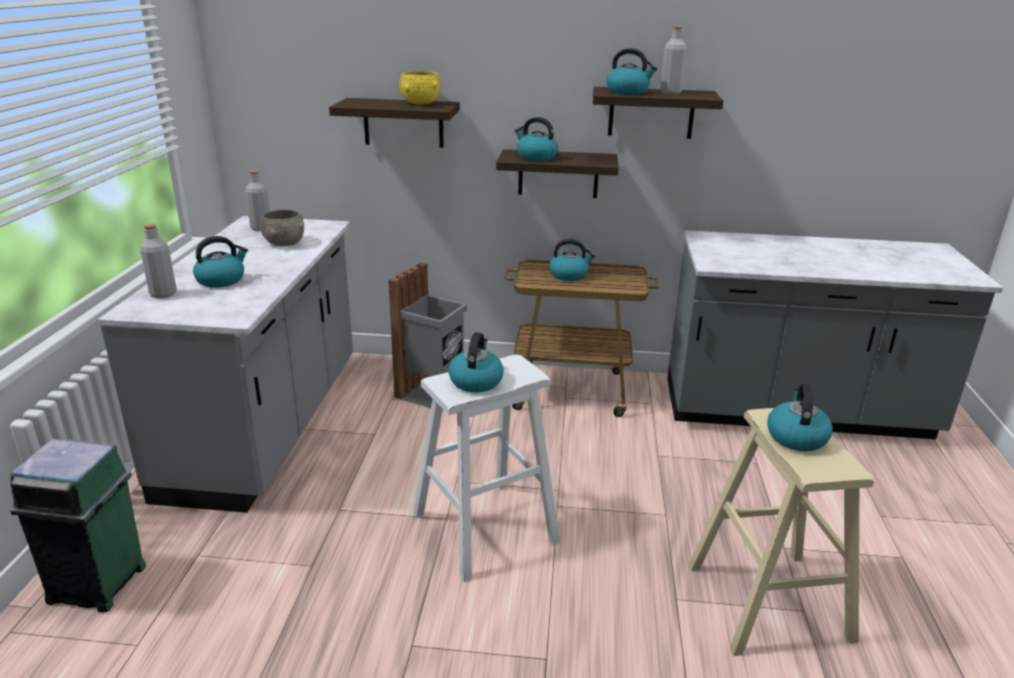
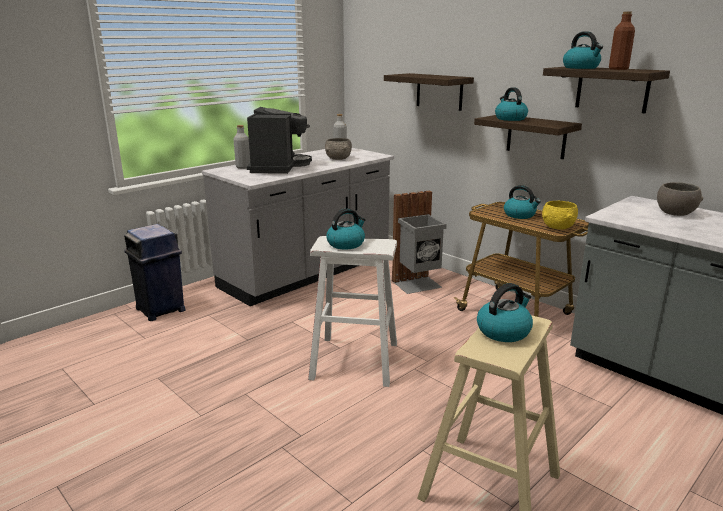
camera: 40 degrees right, 5 degrees down
(99, 584) = (161, 310): green trash can -> blue trash can
(221, 280) = (277, 167): kettle -> coffee machine
(421, 103) = (444, 76): yellow bowl -> yellow bowl (558, 227)
(670, 92) = (618, 69): grey bottle -> brown bottle
(750, 245) = (675, 212): none -> grey bowl

